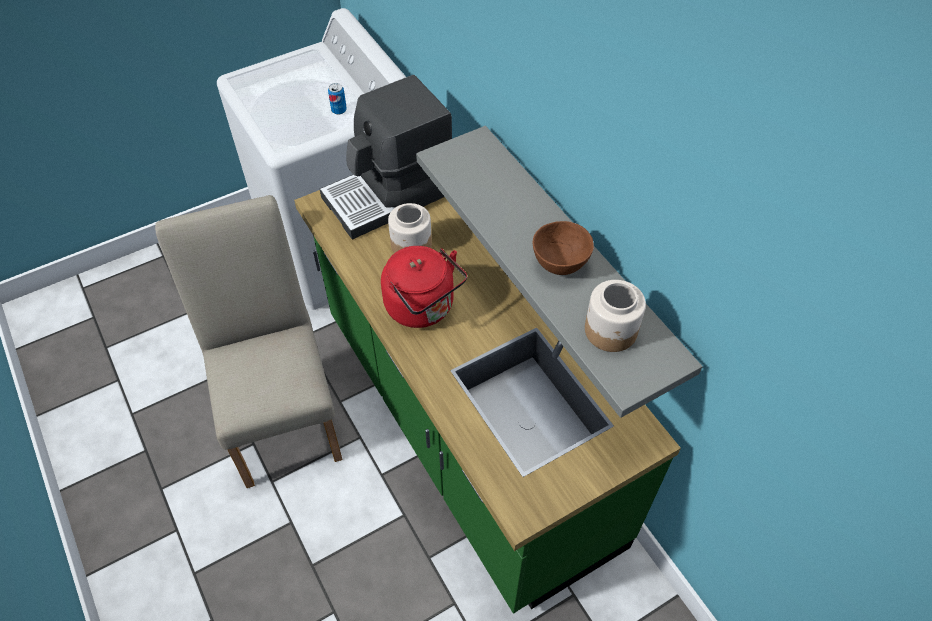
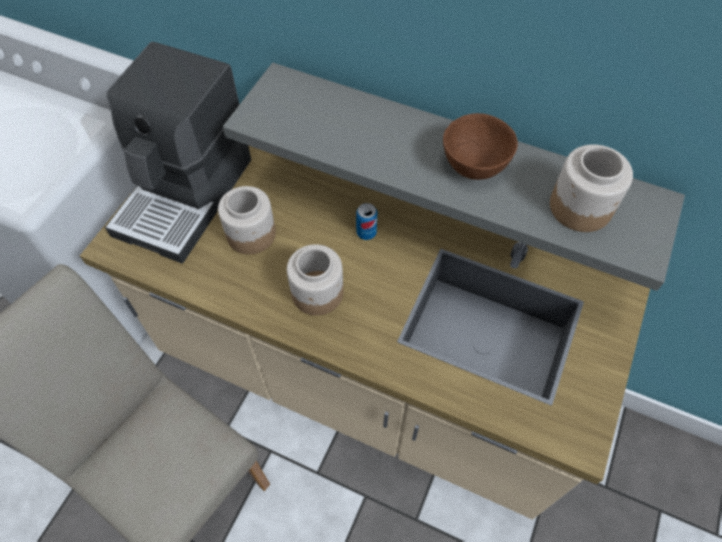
camera: 35 degrees left, 5 degrees up
(339, 110) = (63, 130): can -> can (366, 233)
(423, 308) = (317, 293): red kettle -> jar
(466, 429) = (361, 380): green counter -> beige counter

